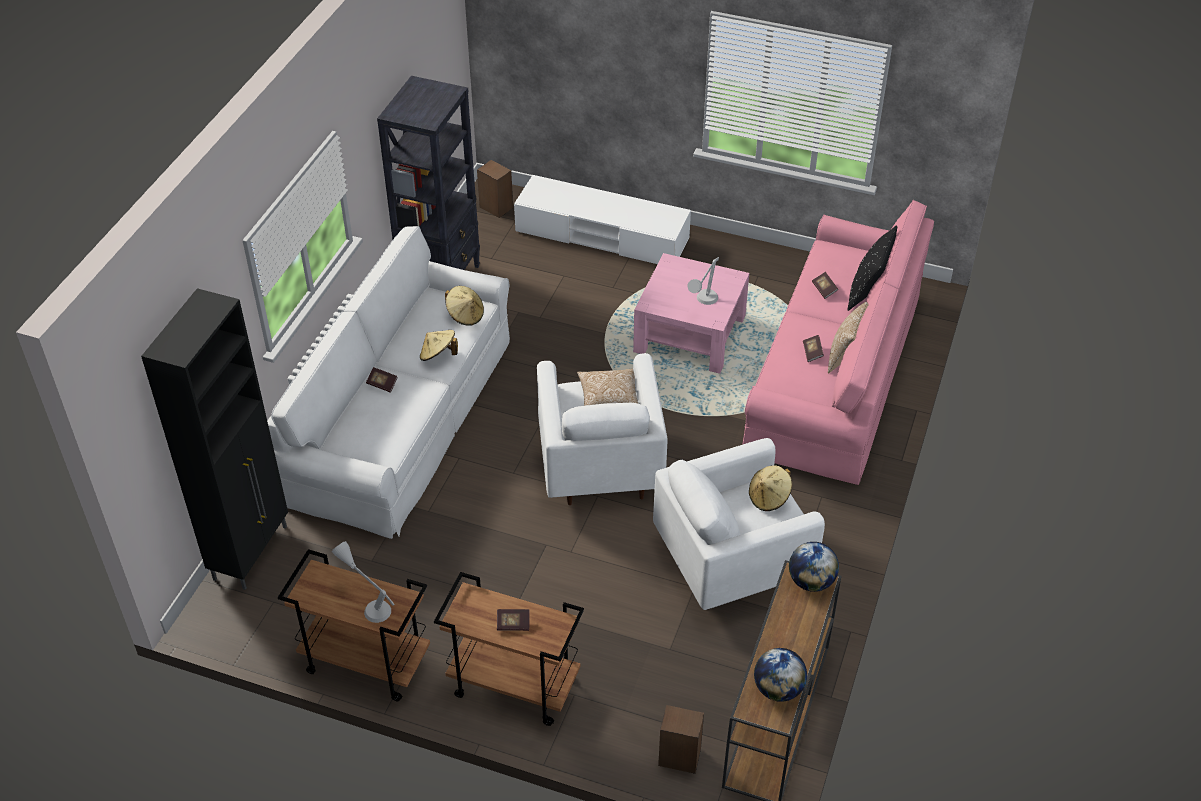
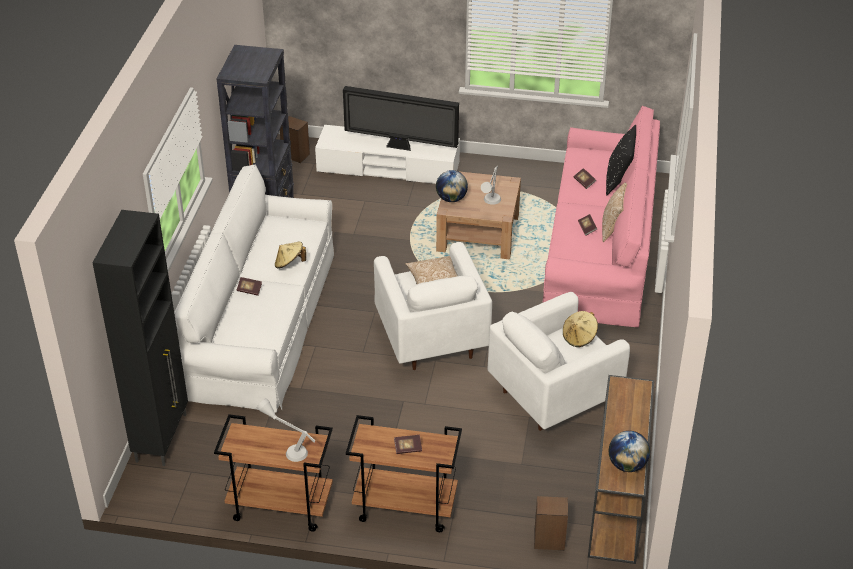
camera: 10 degrees left, 5 degrees down
(465, 315) = (303, 232): beige hat -> none
(616, 214) = (401, 147): none -> television
(690, 334) = (478, 233): pink coffee table -> brown coffee table
(811, 581) = (632, 387): globe -> globe (451, 199)

